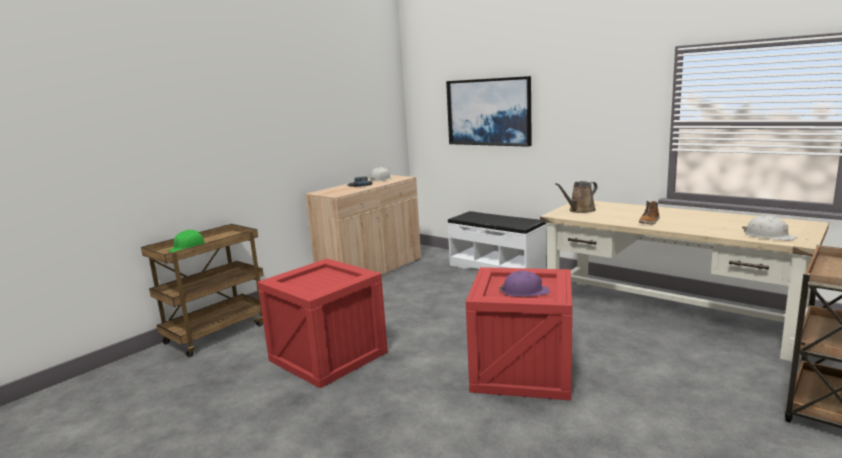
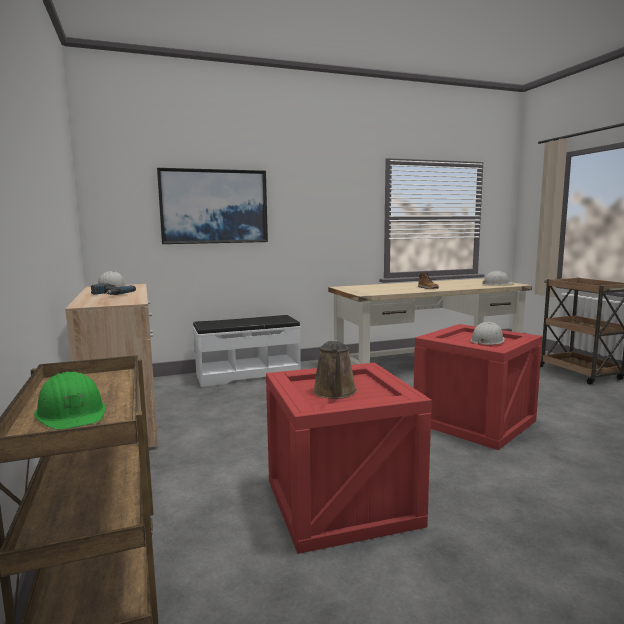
camera: 60 degrees left, 5 degrees down
(524, 291) = (487, 341): purple hard hat -> white hard hat
(580, 210) = (365, 290): brown watering can -> brown watering can (335, 393)

